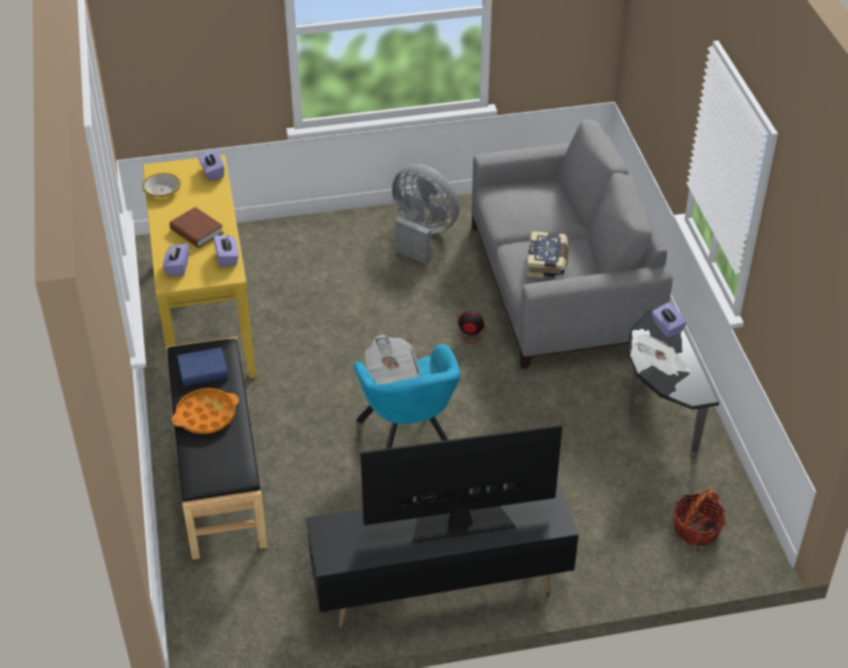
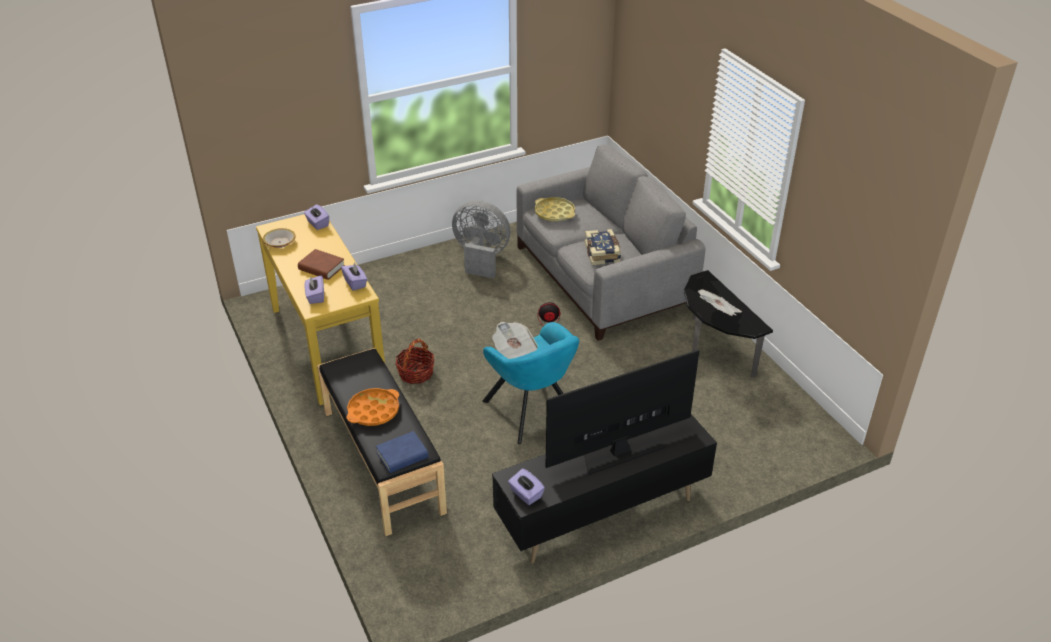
camera: 15 degrees left, 5 degrees down
(203, 371) = (357, 377): blue book -> blue book (402, 455)
(510, 197) = (554, 213): none -> yellow tray
(666, 328) = (710, 285): purple tissue box -> purple tissue box (526, 494)
(696, 529) = (779, 431): basket -> basket (416, 373)

